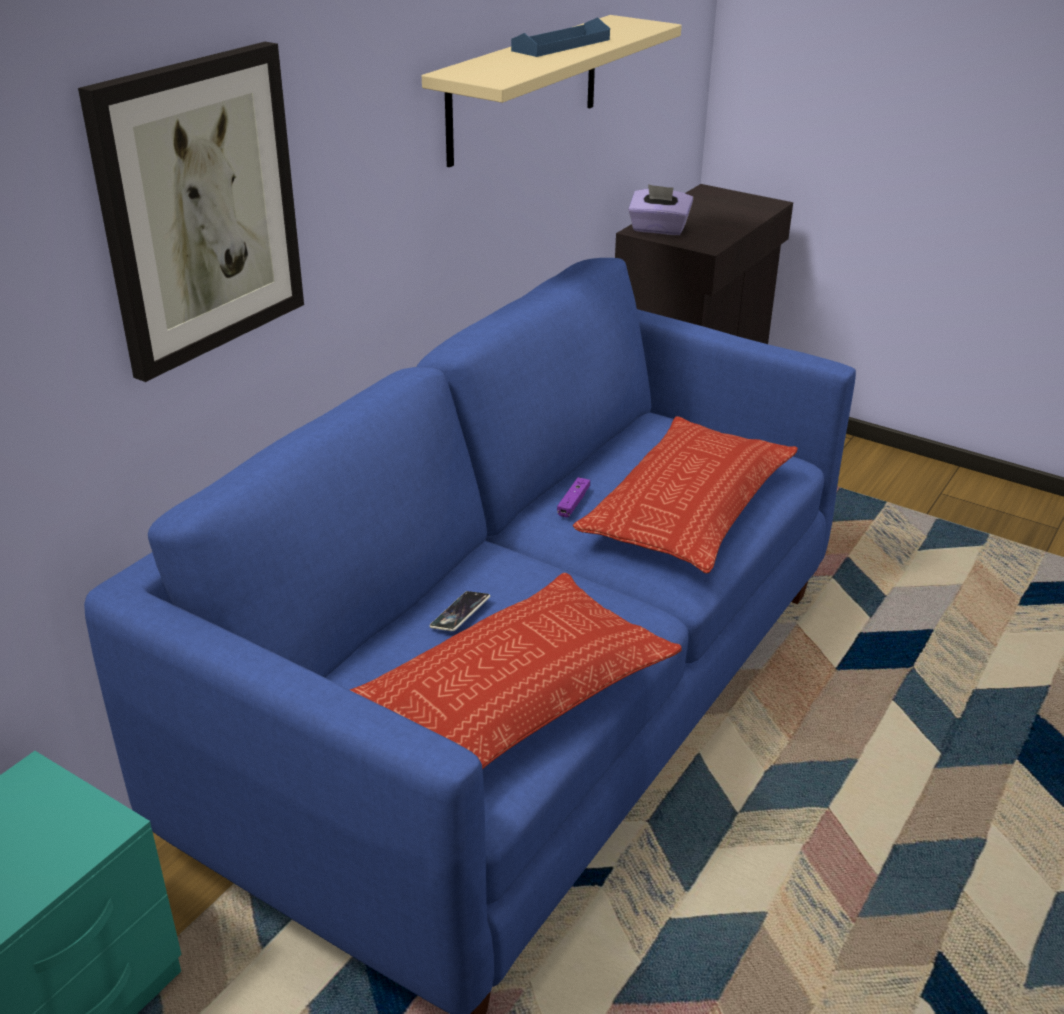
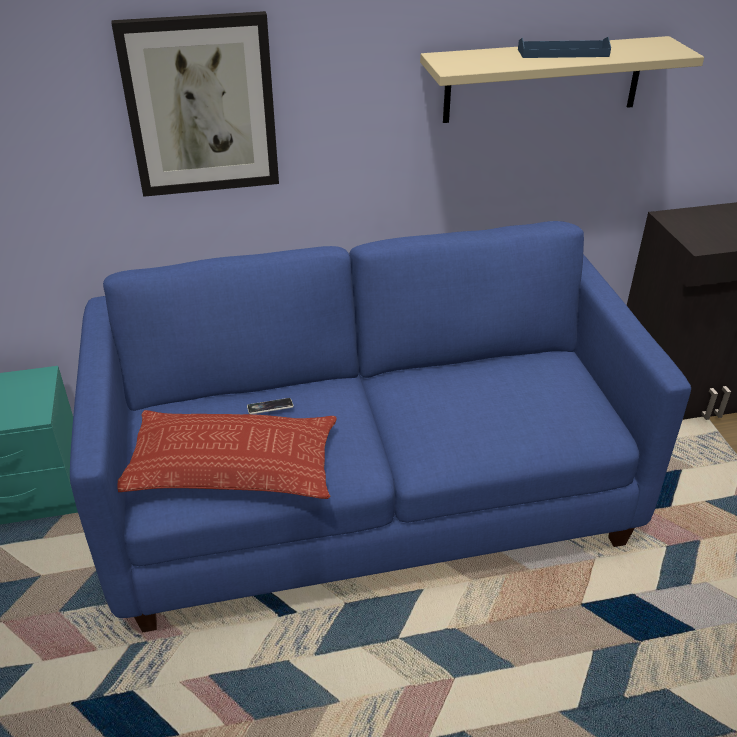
camera: 45 degrees right, 5 degrees up
(573, 502) = (424, 382): purple game controller -> none
(658, 229) = (684, 220): purple tissue box -> none
(689, 505) = (489, 422): pillow -> none

